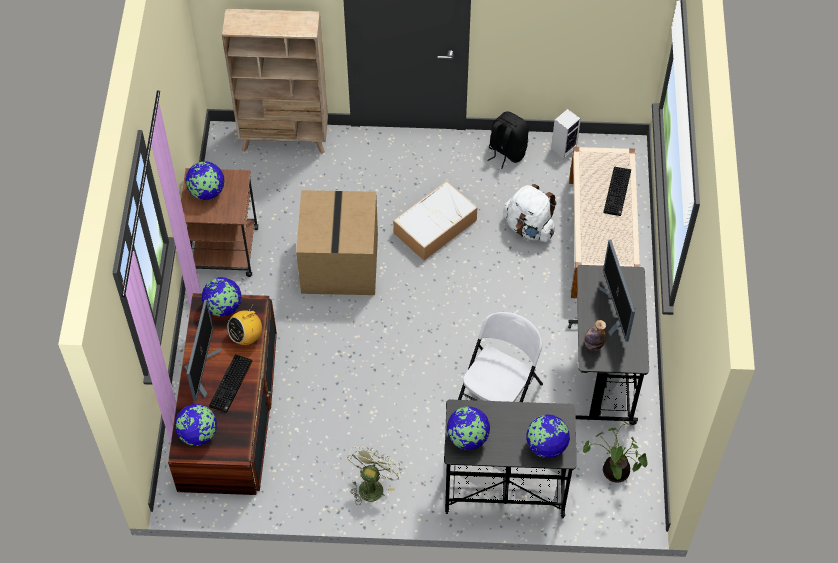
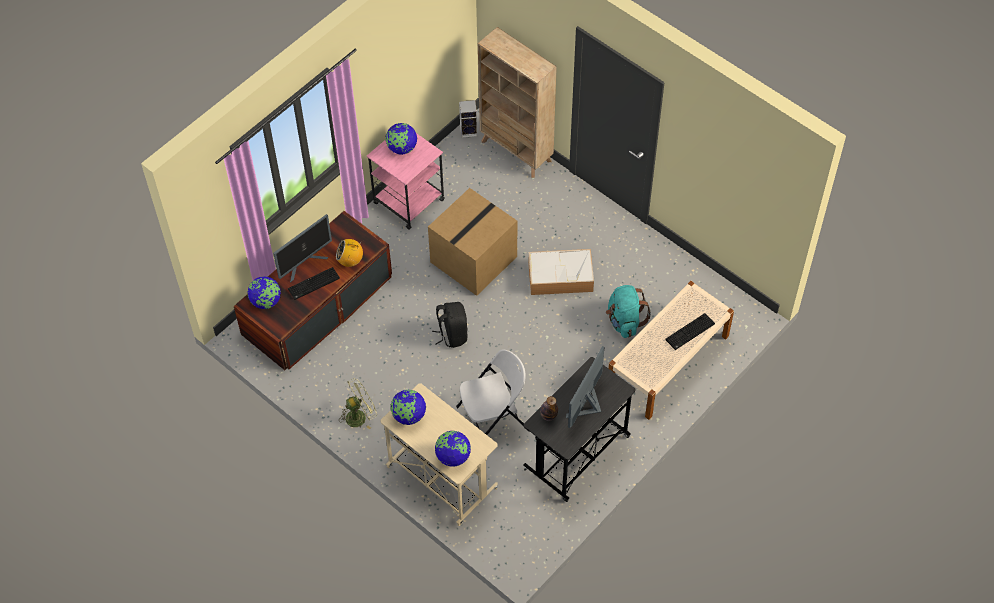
camera: 40 degrees right, 0 degrees up
(223, 307) = (354, 232): globe -> none
(224, 249) = (409, 200): brown cart -> pink cart
(504, 486) = (441, 477): black desk -> beige desk
(506, 152) = (660, 258): black backpack -> black backpack (452, 334)
(529, 228) = (624, 321): white backpack -> turquoise backpack
(564, 147) = (705, 282): speaker -> speaker (469, 131)
(613, 472) = (521, 521): potted plant -> none

